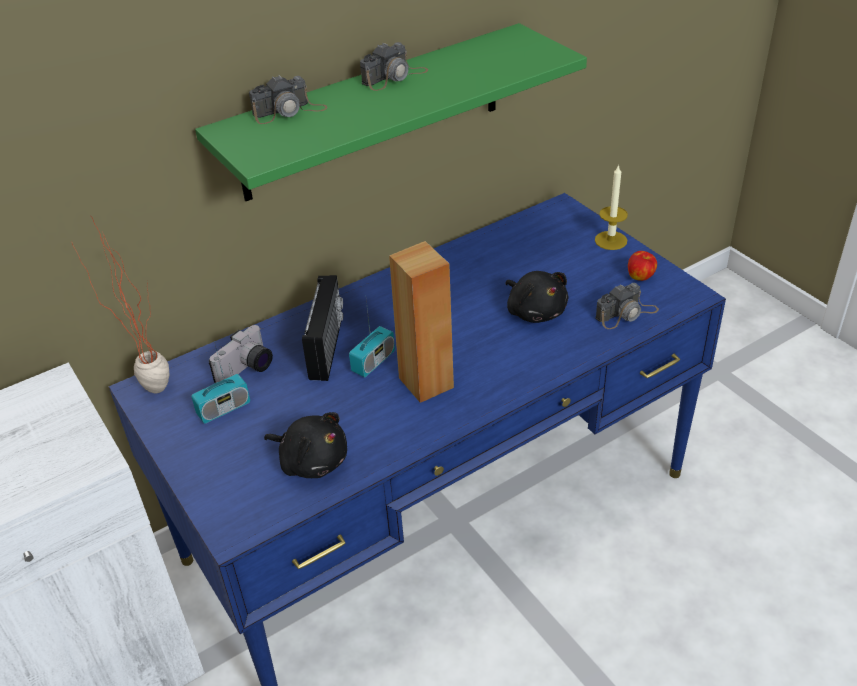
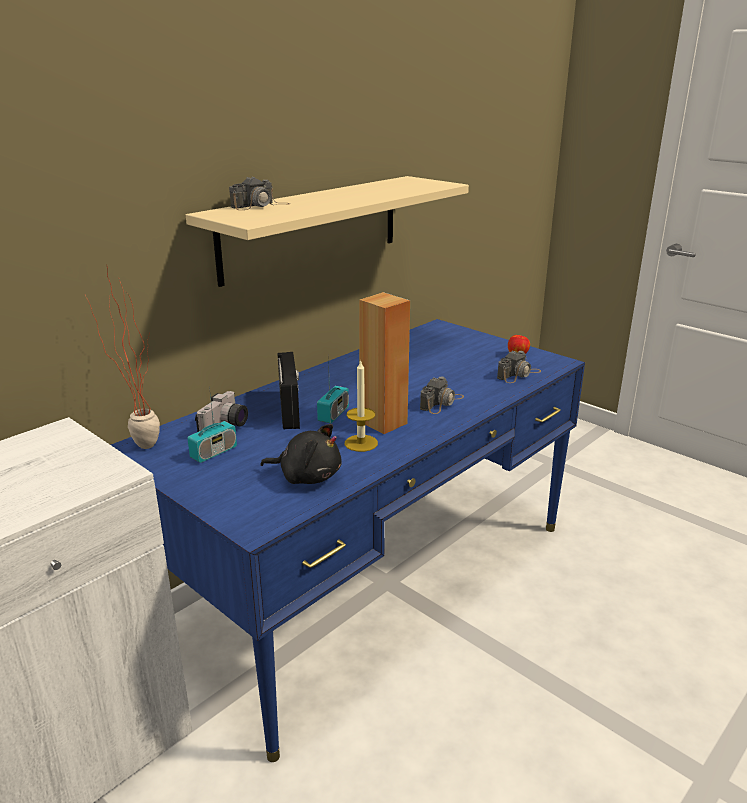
camera: 15 degrees left, 15 degrees down
(373, 112) = (312, 227): green shelf -> beige shelf
(394, 77) = (333, 193): camera -> camera (442, 402)
(535, 311) = (449, 378): black plush toy -> none
(611, 240) = (485, 339): candle -> candle (361, 443)

